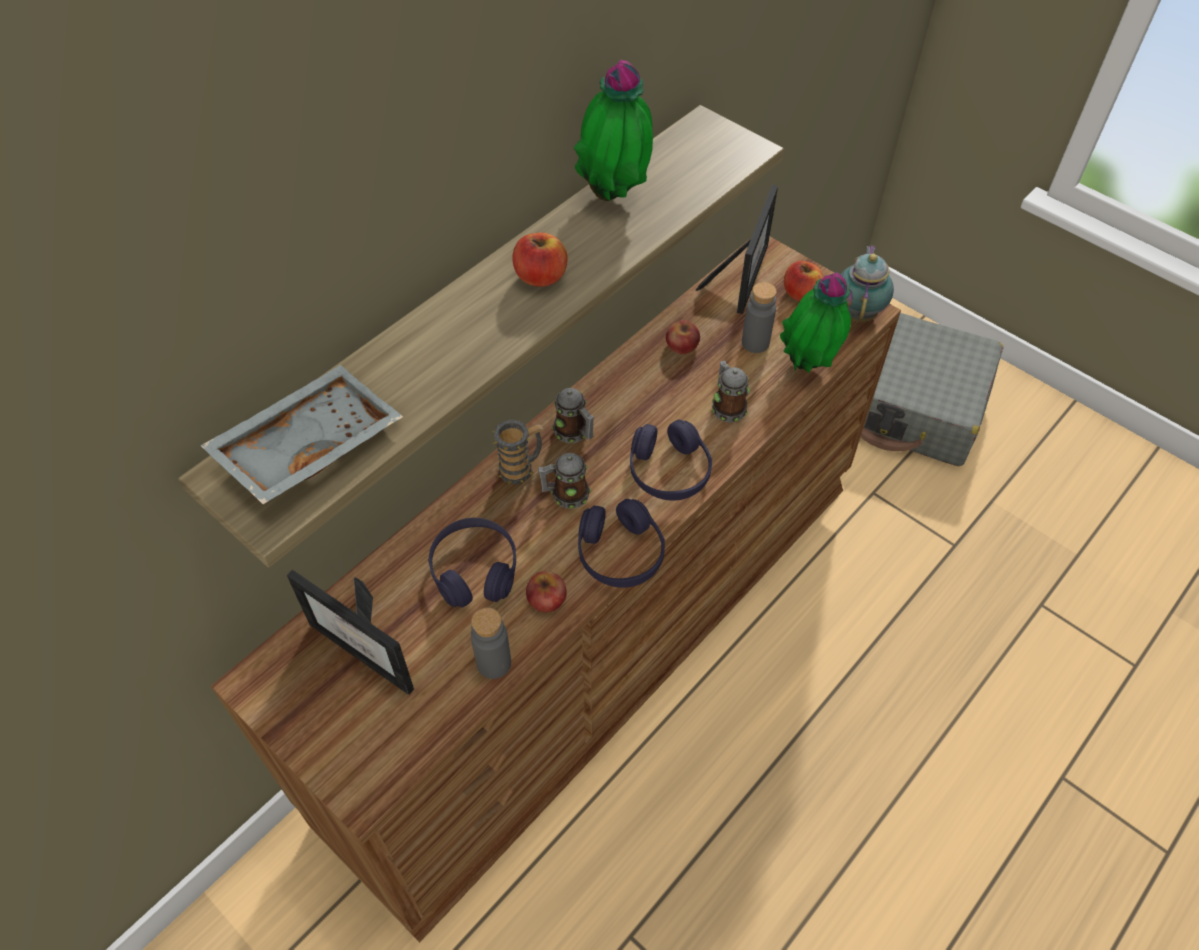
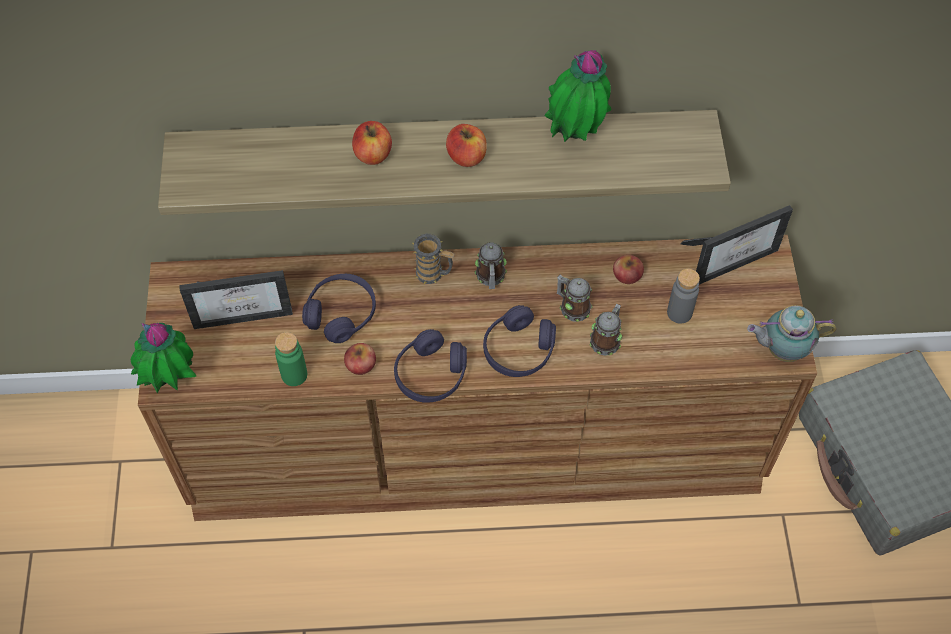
camera: 45 degrees right, 5 degrees up
(307, 444) = (238, 162): grey tray -> none
(372, 647) = (244, 310): picture frame -> picture frame turned 90 degrees counterclockwise
(494, 663) = (294, 375): grey bottle -> green bottle
(565, 494) = (441, 312): mug -> mug (572, 307)
(801, 294) = (757, 304): apple -> apple (373, 154)
(808, 367) = (695, 358): potted plant -> potted plant (171, 383)
(858, 312) = (781, 350): teapot -> teapot turned 150 degrees counterclockwise

